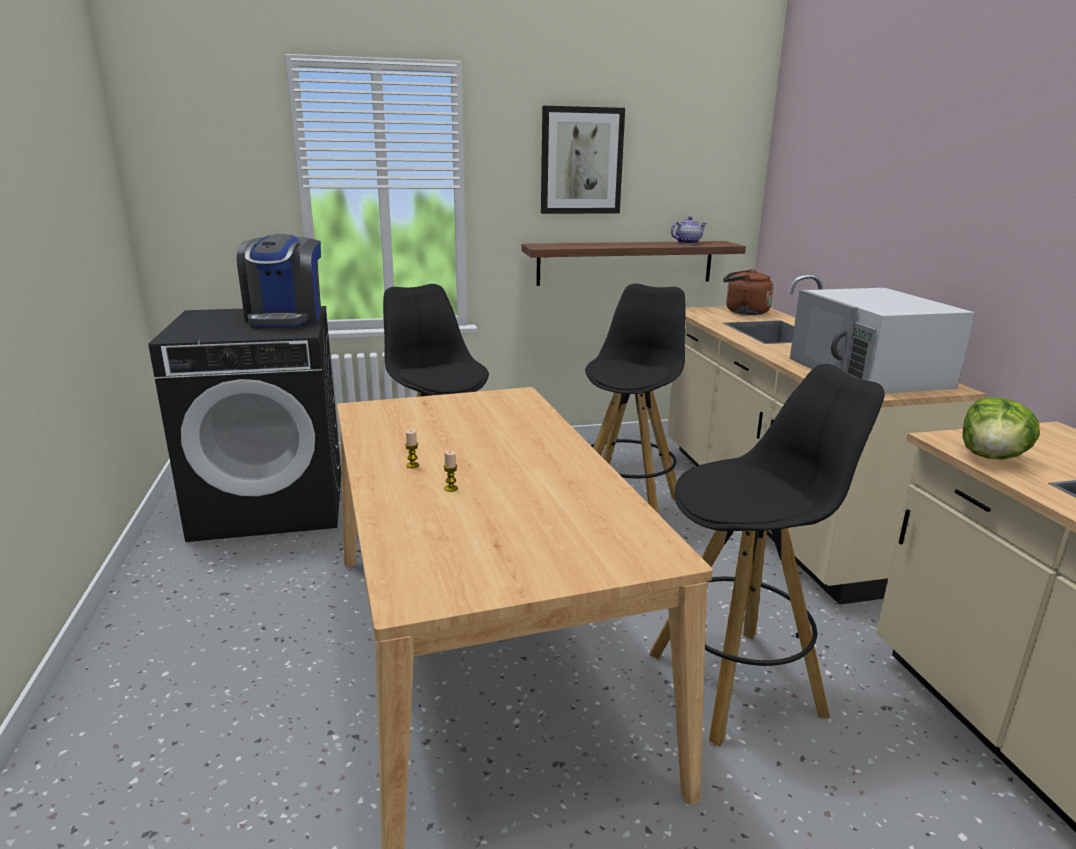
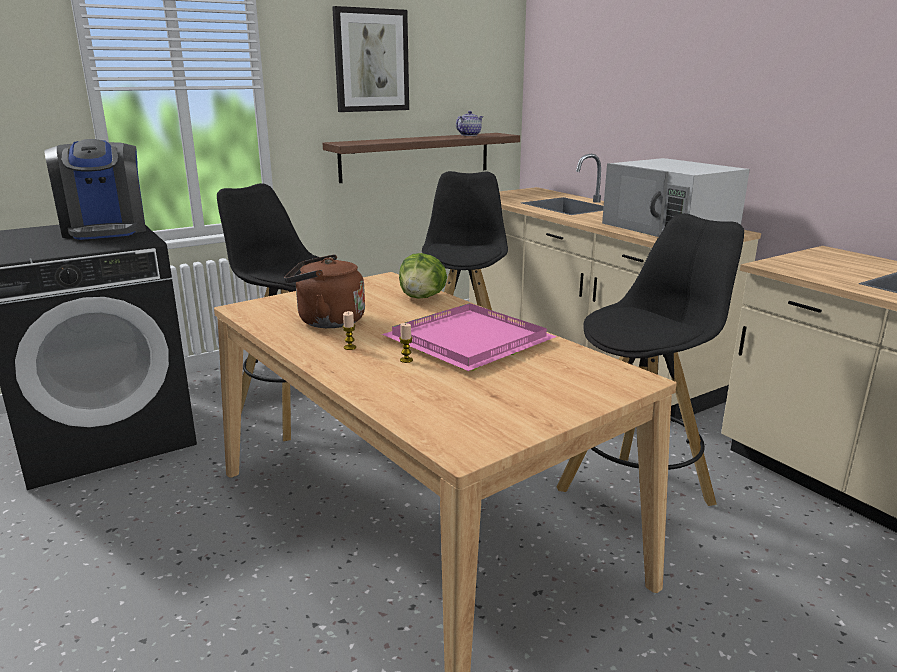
camera: 20 degrees left, 0 degrees up
(531, 479) = (468, 342): none -> pink tray
(743, 312) = (528, 193): brown kettle -> brown kettle (327, 321)
(992, 457) = (809, 272): lettuce -> lettuce (422, 297)

